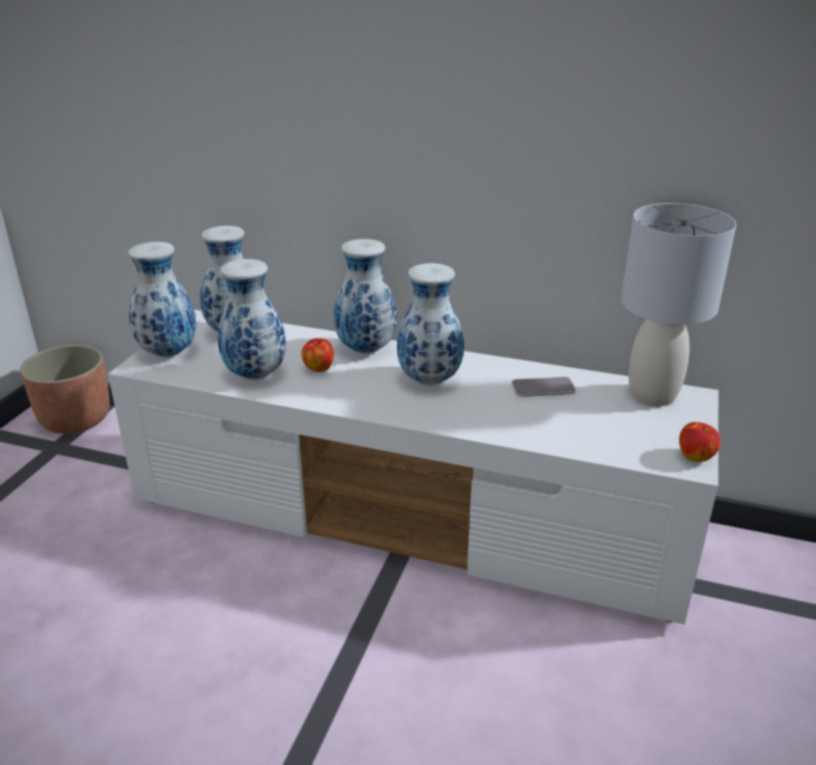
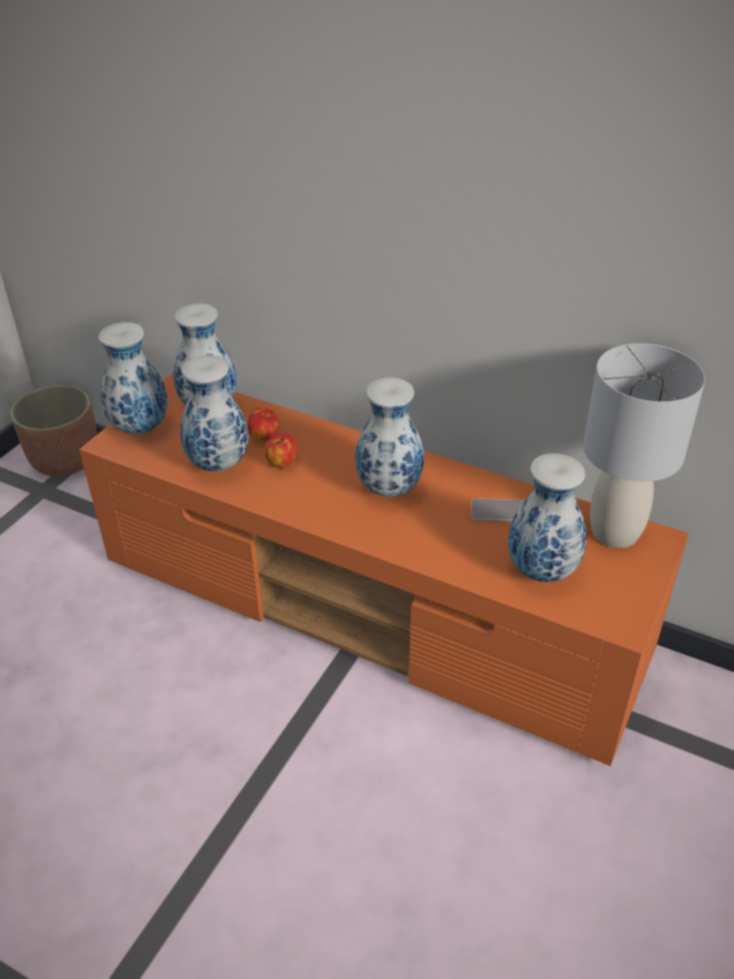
camera: 10 degrees right, 10 degrees up
(365, 349) = (334, 442): vase -> vase (540, 571)
(411, 516) = (372, 608): white tv stand -> orange tv stand
(696, 457) = (631, 616): apple -> apple (264, 437)

